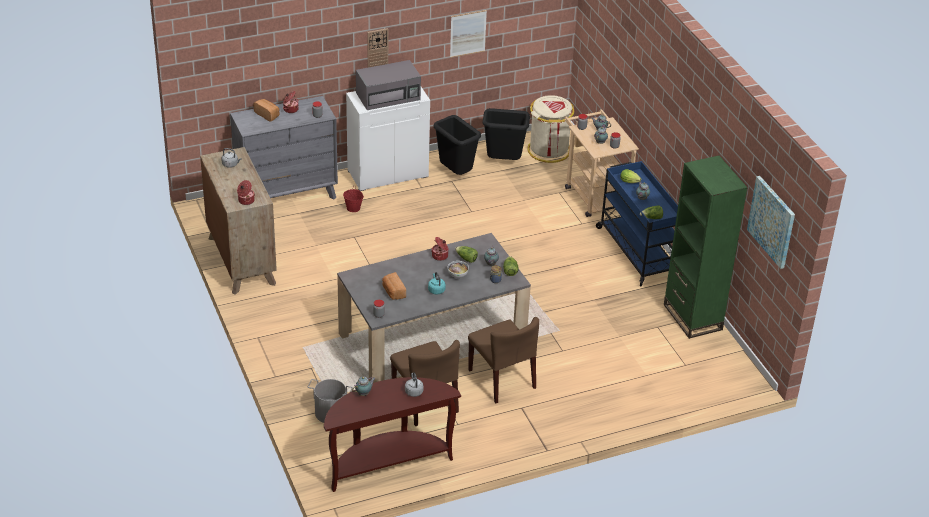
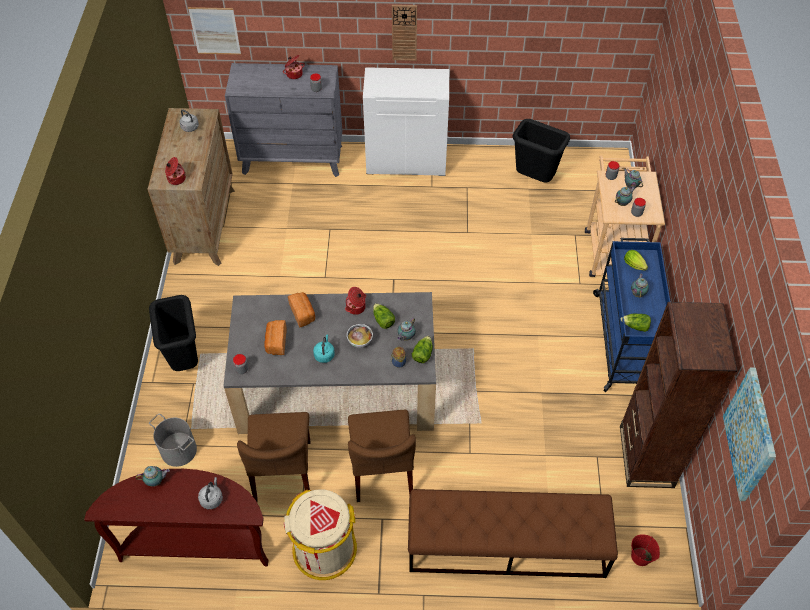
camera: 25 degrees right, 15 degrees up
(267, 114) = (267, 75): bread -> bread (303, 313)
(353, 208) = (349, 193): red bucket -> red bucket (641, 557)
(389, 96) = (407, 83): grey microwave -> none
(455, 173) = (476, 179): black trash can -> black trash can (185, 359)
(468, 33) = (517, 29): picture -> picture (215, 31)
(549, 150) = (591, 177): beige trash can -> beige trash can (324, 549)
(622, 397) = (505, 546): none -> brown bench
(692, 317) = (646, 456): green bookcase -> brown bookcase

